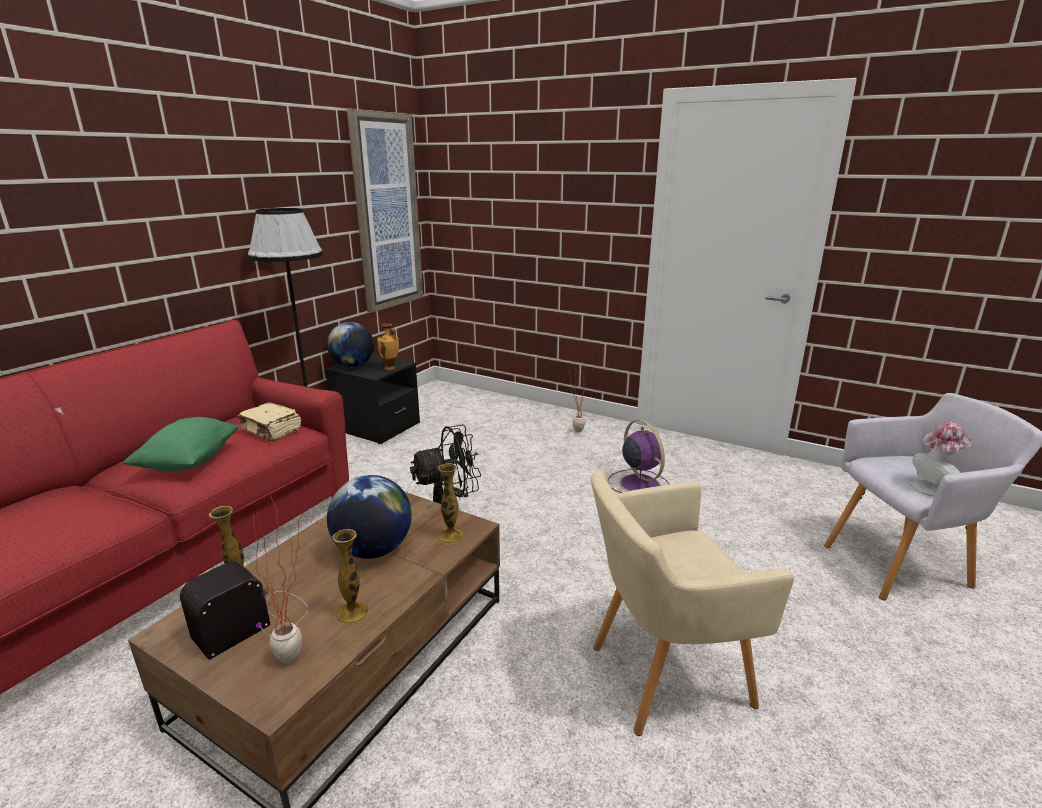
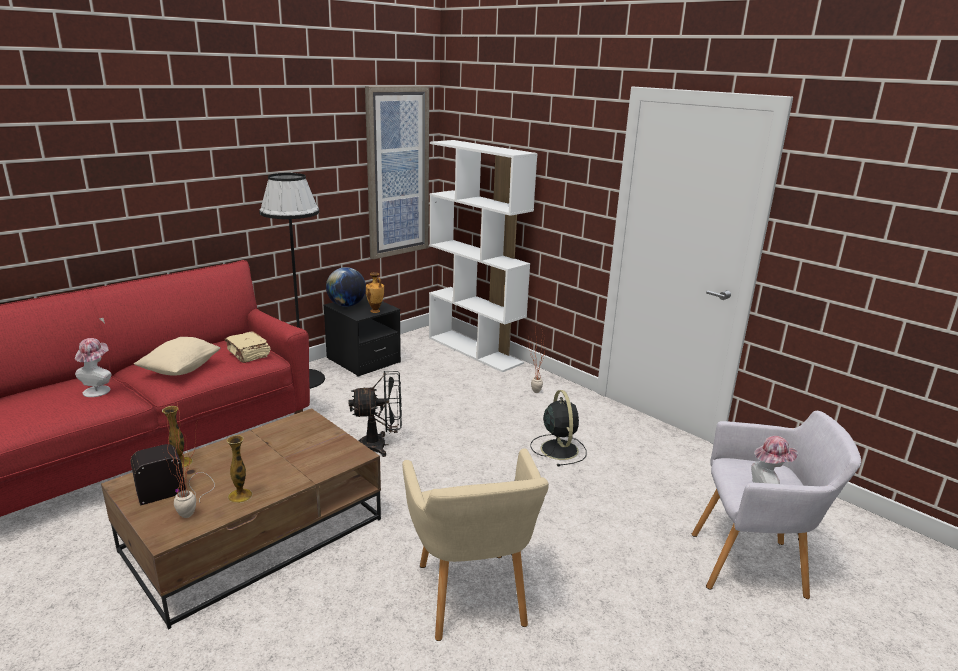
camera: 15 degrees right, 0 degrees up
(77, 505) = (99, 389): none -> hat
(189, 462) = (181, 370): green pillow -> beige pillow
(373, 550) = (278, 457): globe -> none
(451, 536) = (338, 458): vase -> none
(491, 400) = (475, 350): none -> white bookcase
(638, 483) = (558, 448): purple fan -> black fan
(662, 675) = (471, 599): beige armchair -> beige armchair turned 105 degrees counterclockwise

